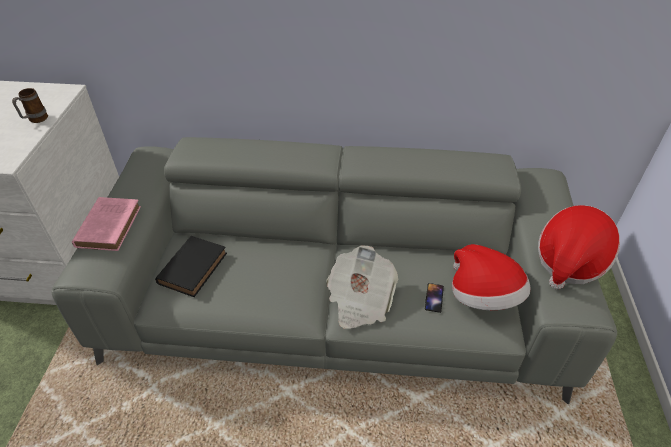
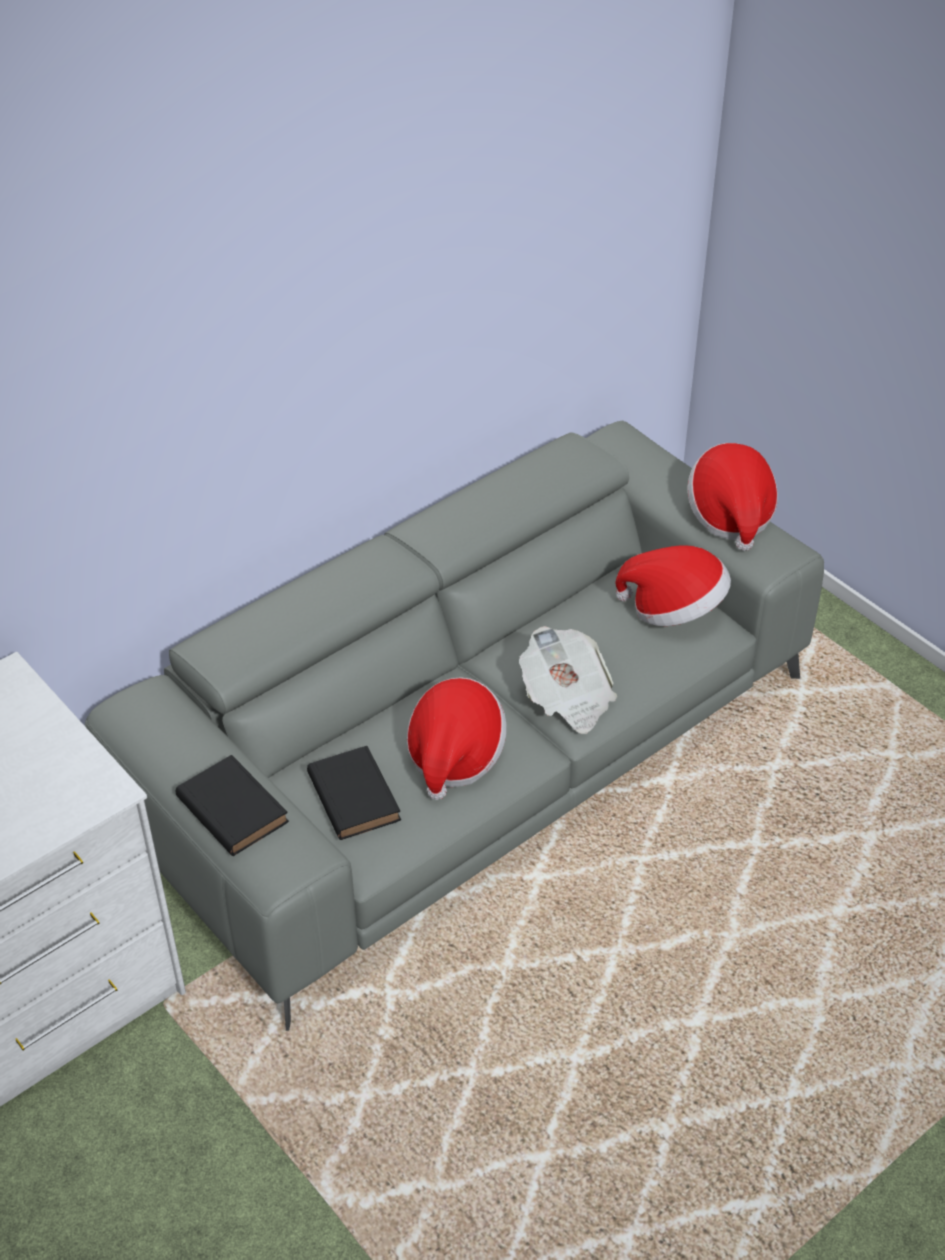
camera: 45 degrees left, 0 degrees up
(35, 120) = (45, 730): mug -> none
(109, 225) = (230, 808): pink book -> black book
(263, 285) = (454, 755): none -> hat
(434, 298) = (633, 643): phone -> none

